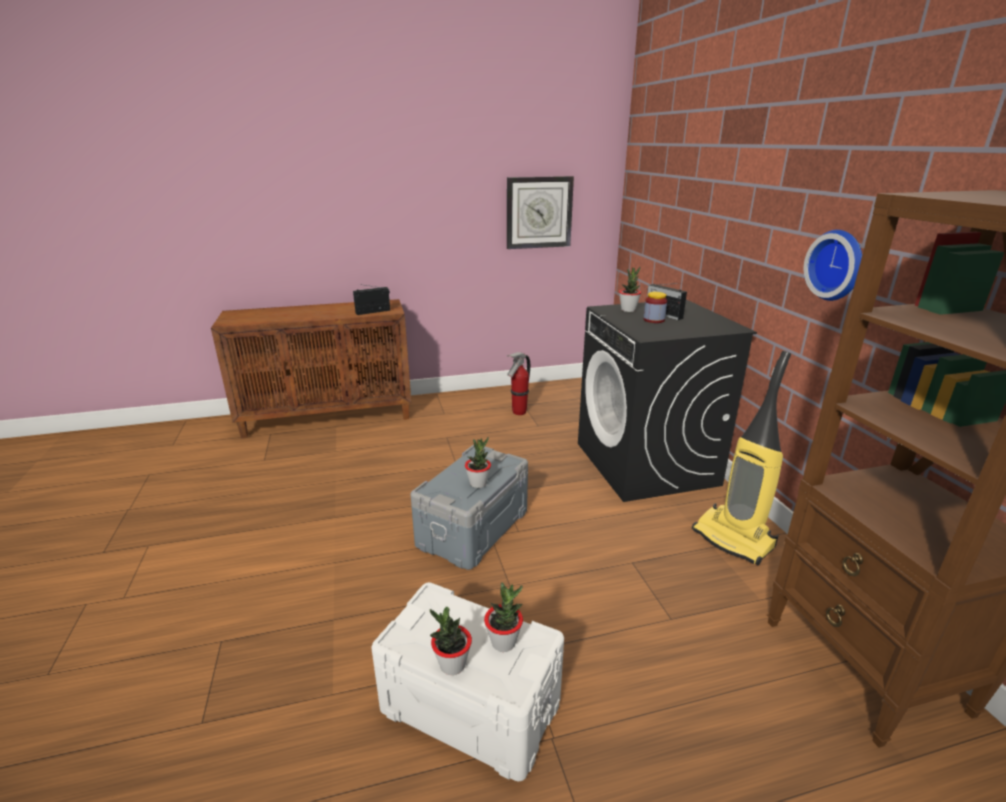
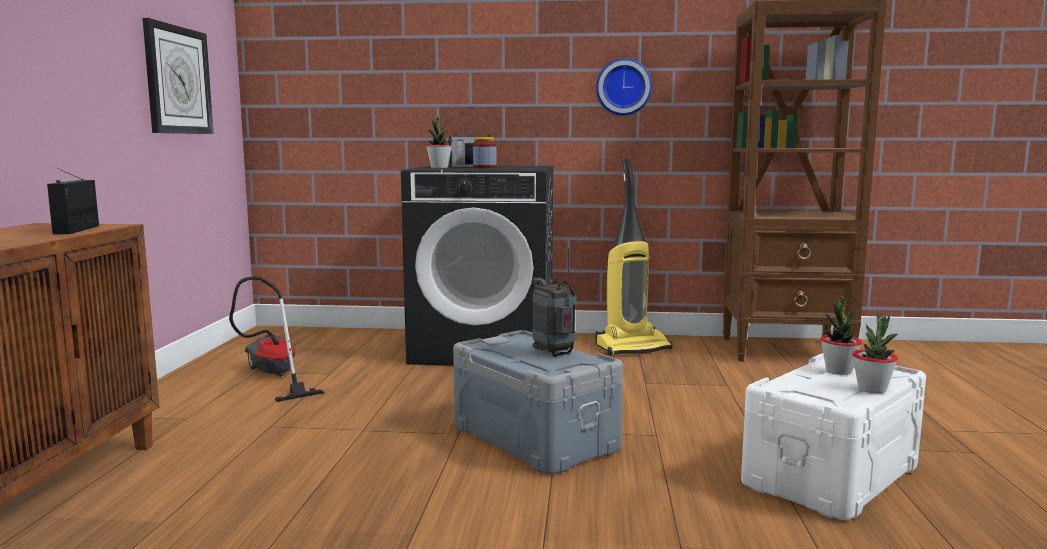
camera: 70 degrees left, 15 degrees down
(478, 483) = (553, 353): potted plant -> radio
(519, 412) = (273, 377): fire extinguisher -> vacuum cleaner

